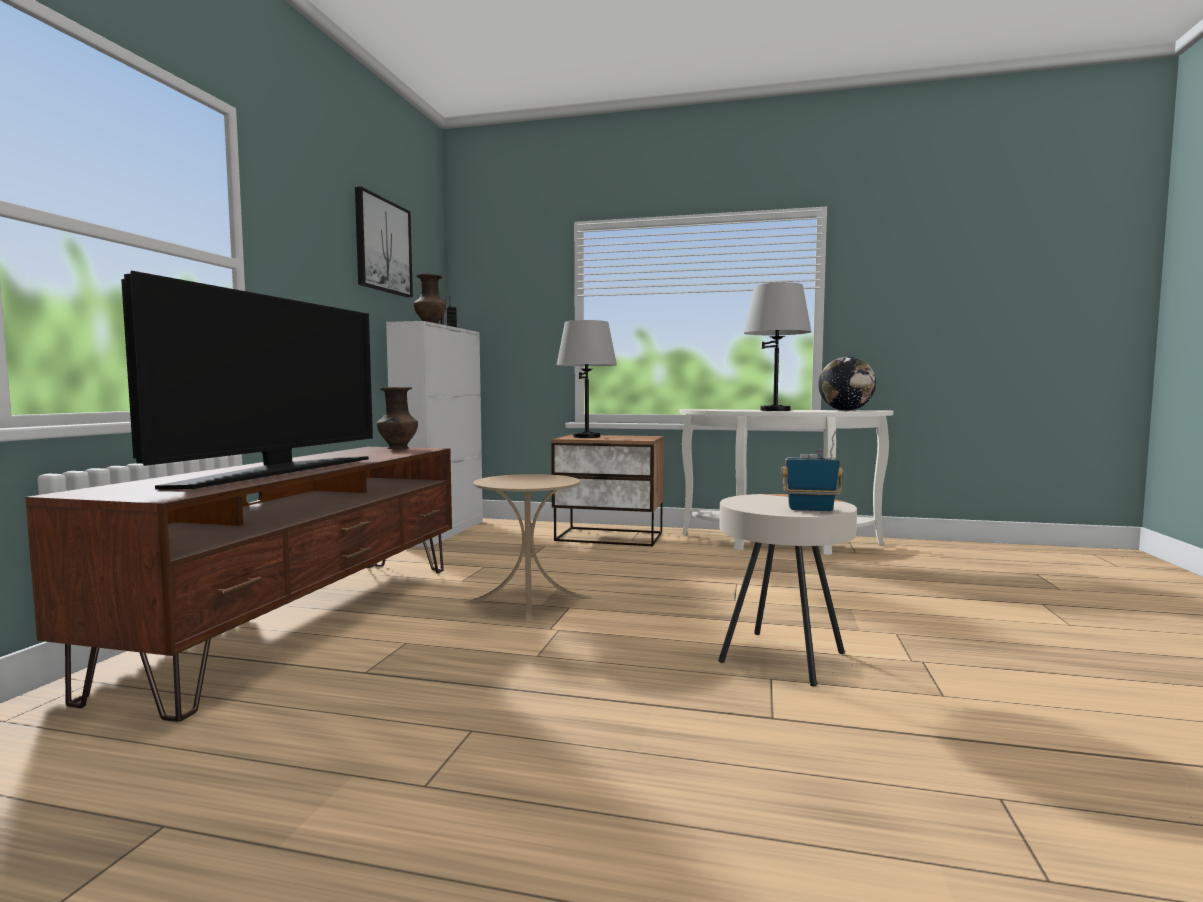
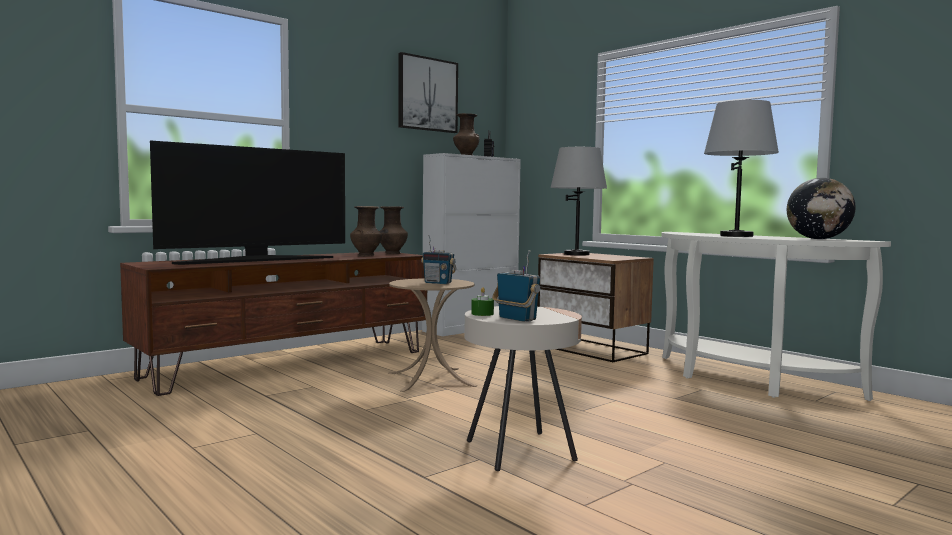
camera: 35 degrees right, 0 degrees up
(380, 453) = (366, 255): none -> brown vase
(537, 480) = (438, 283): none -> radio
(758, 508) = (482, 314): none -> green candle

